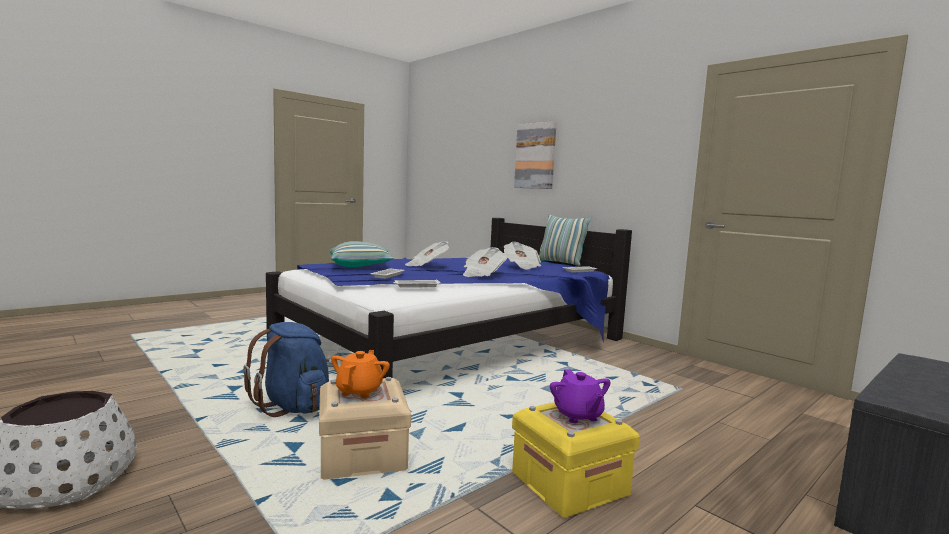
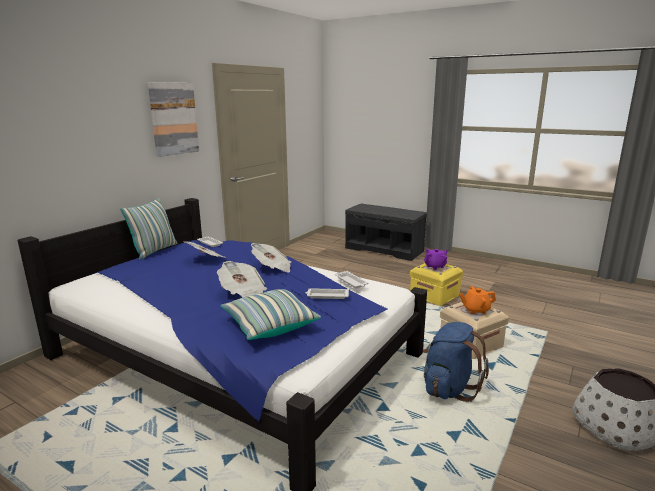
camera: 105 degrees left, 10 degrees up
(535, 156) = (59, 141): picture -> picture (173, 119)

